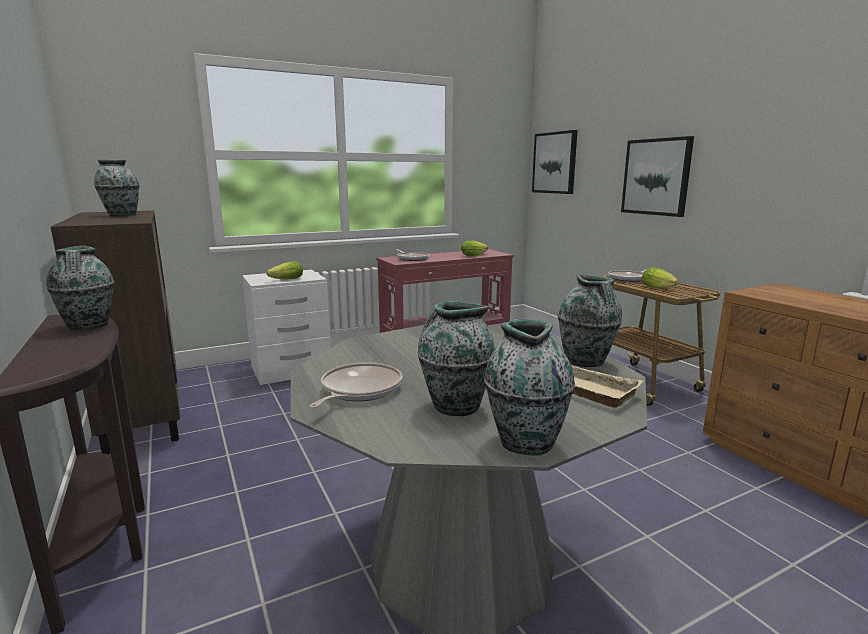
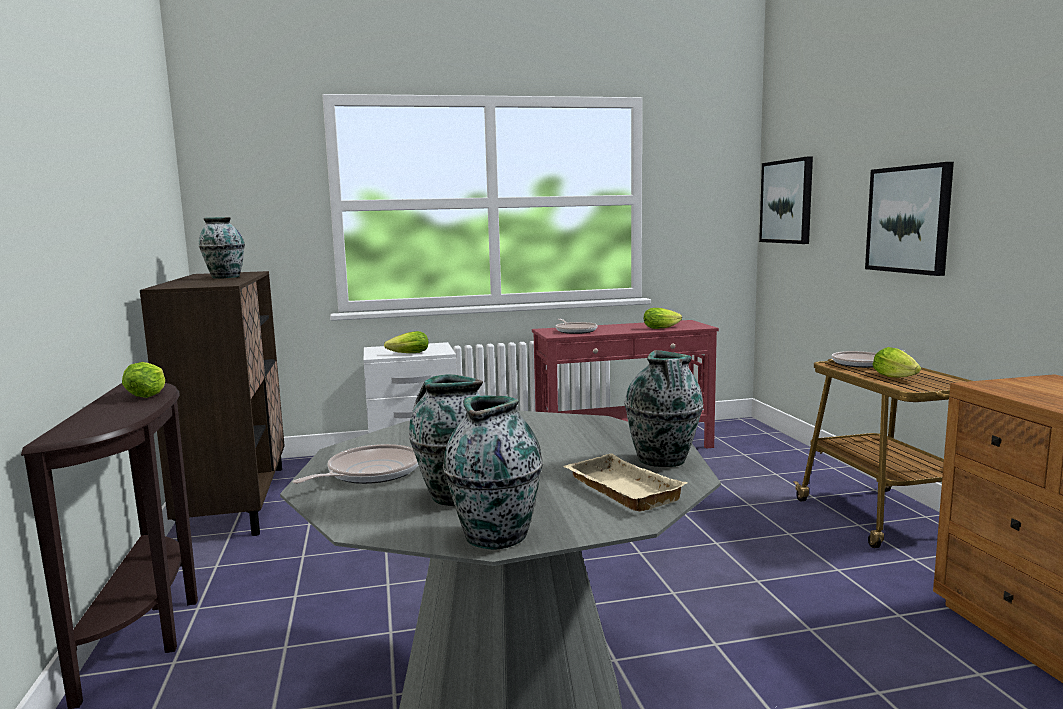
camera: 15 degrees right, 5 degrees down
(88, 326) = (149, 393): vase -> lettuce

